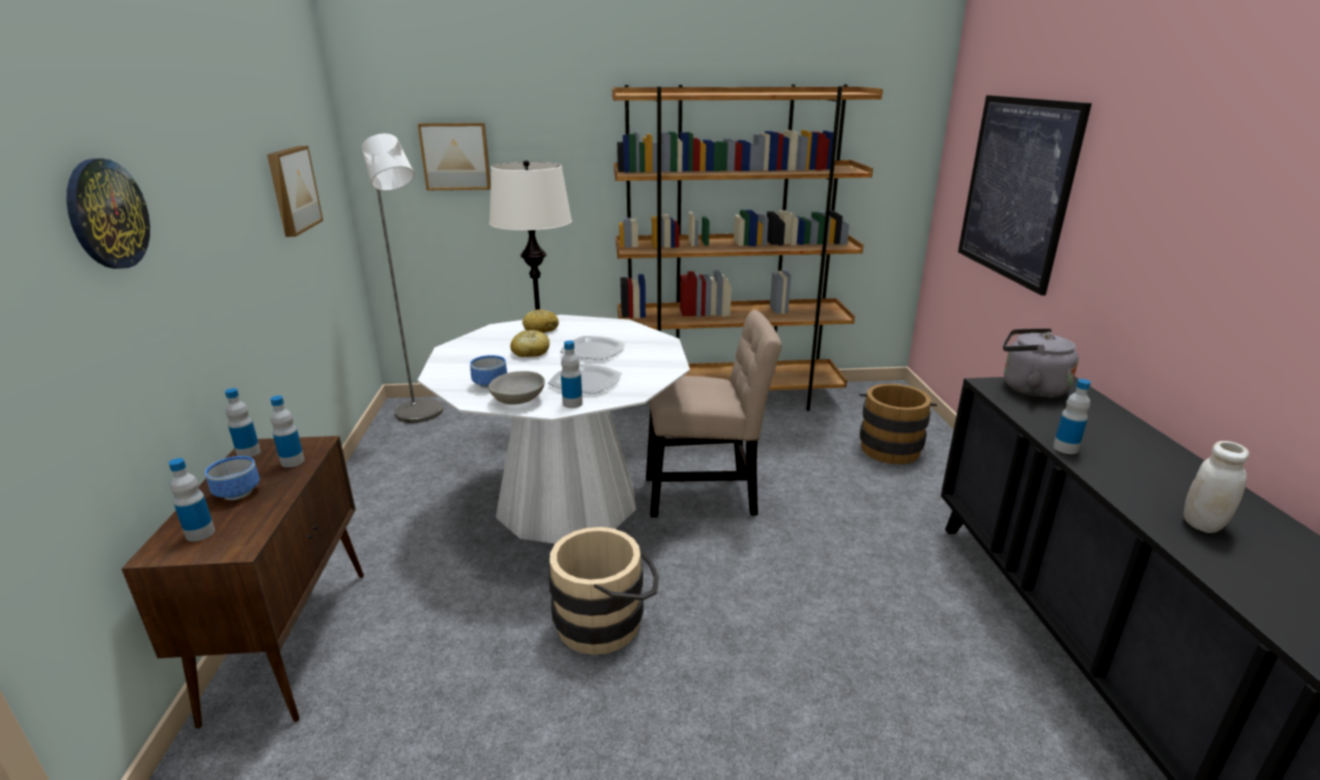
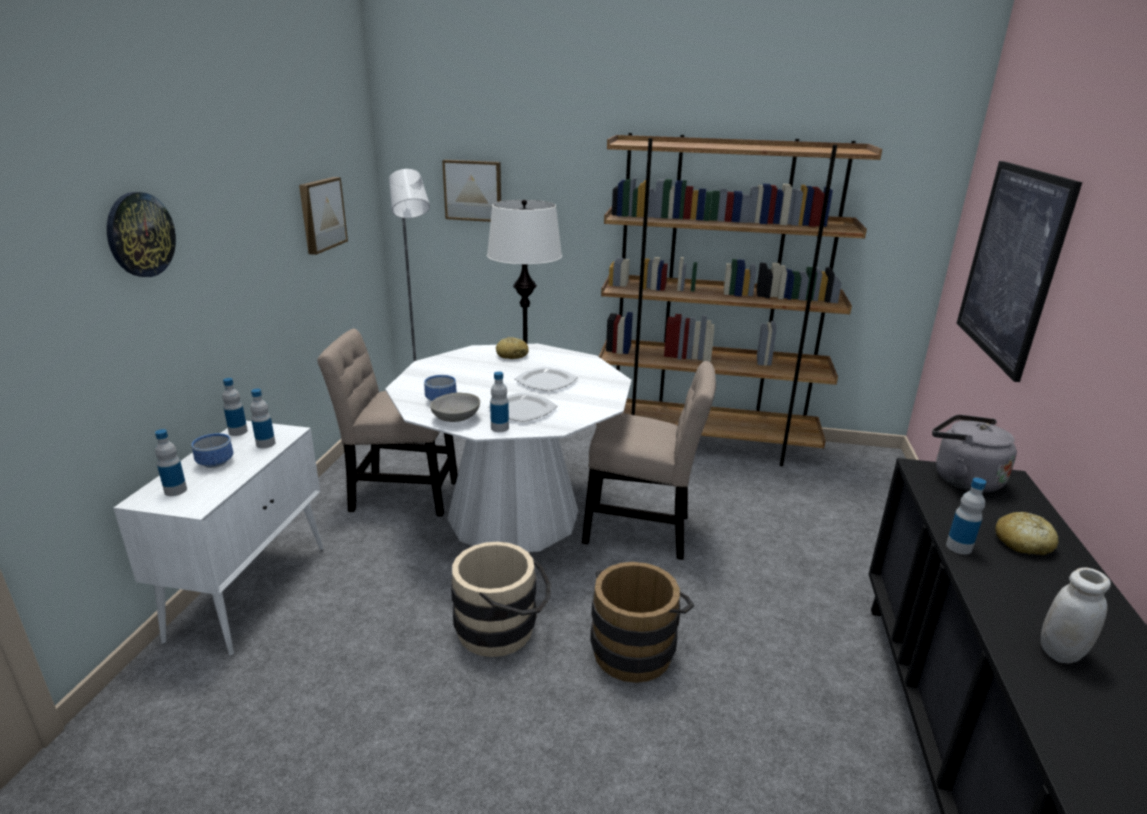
camera: 15 degrees right, 0 degrees up
(291, 641) = (251, 590): brown cabinet -> white cabinet
(429, 501) = (399, 495): none -> beige chair
(530, 352) = (491, 375): bread -> bread (1023, 543)
(890, 446) = (851, 515): brown bucket -> brown bucket (636, 647)

